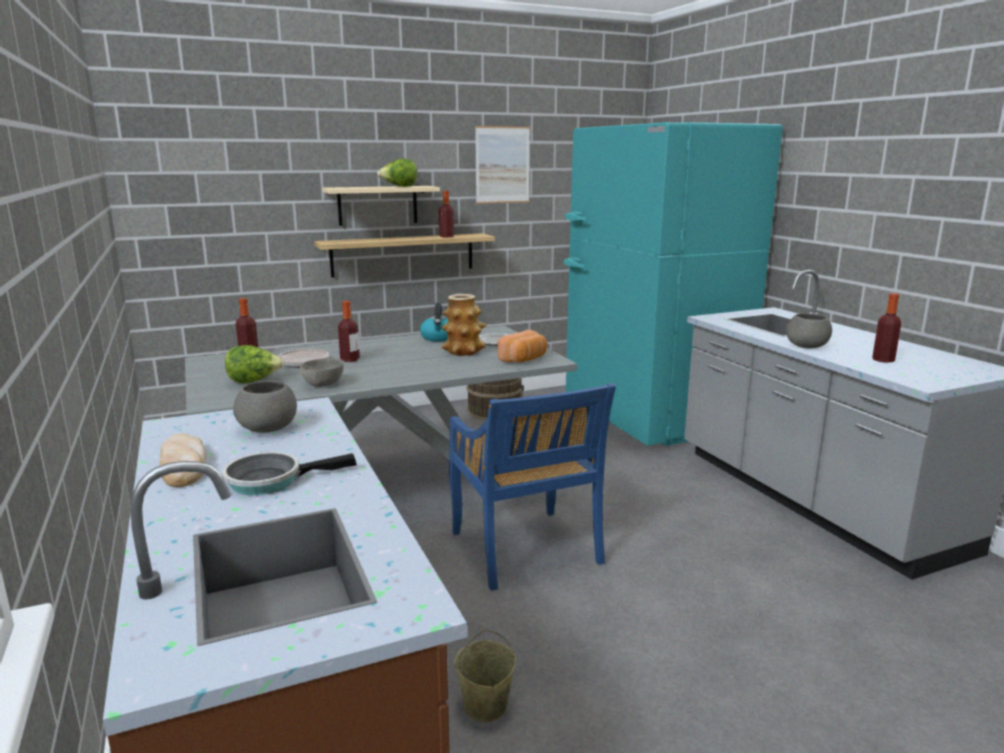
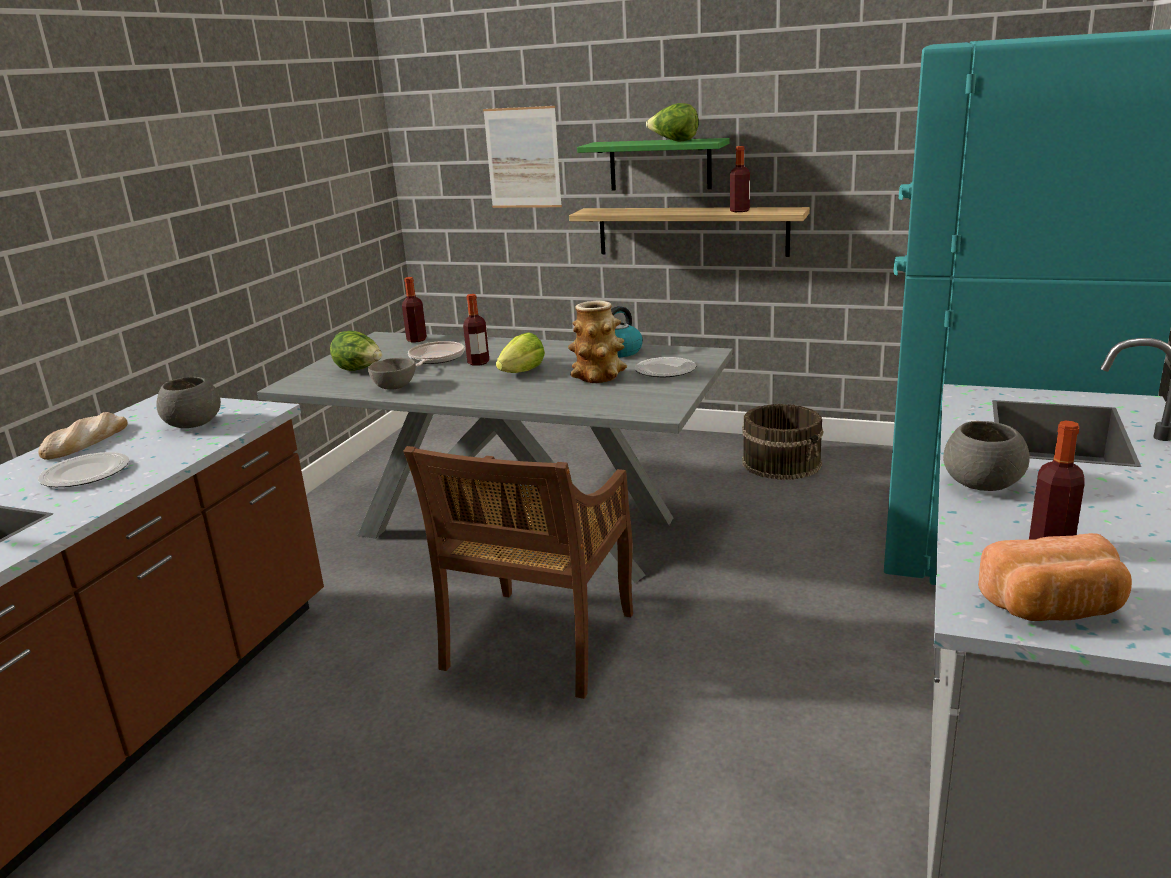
camera: 45 degrees right, 5 degrees up
(270, 480) = (86, 473): frying pan -> plate
(377, 205) = (660, 165): beige shelf -> green shelf
(401, 358) = (522, 372): none -> lettuce
(485, 707) = (266, 772): beige bucket -> none
(502, 165) = (846, 104): picture -> picture (523, 158)
(524, 360) = (632, 403): bread -> bread (1054, 609)
(526, 549) = (538, 643): blue chair -> brown chair

